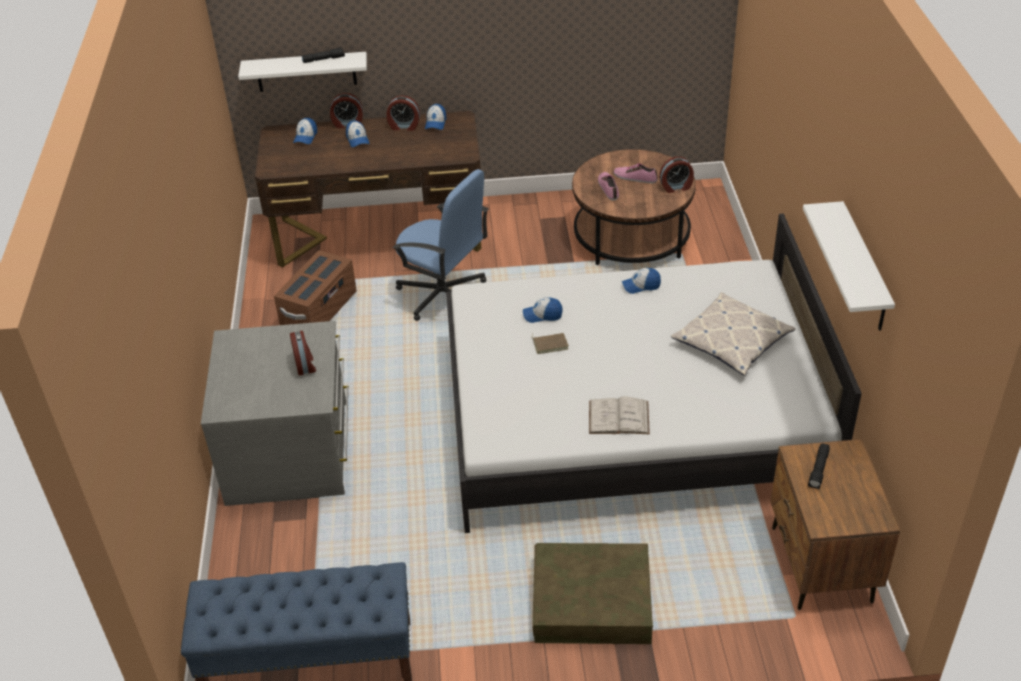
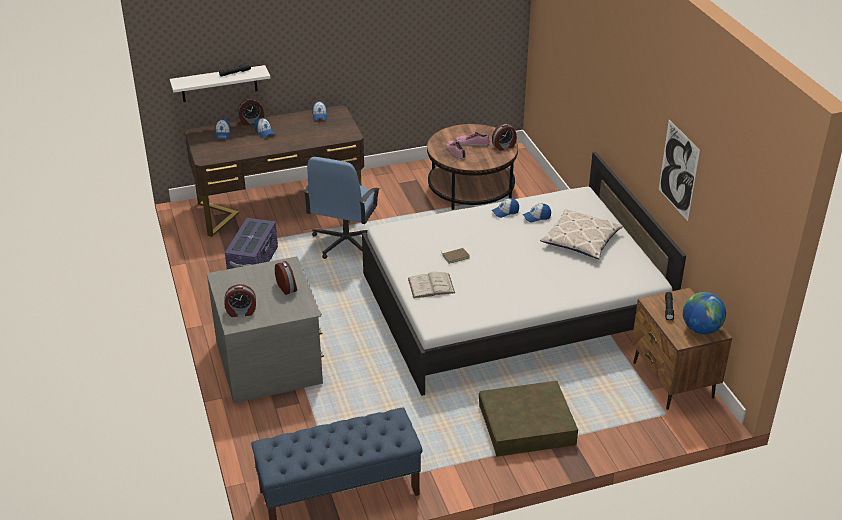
camera: 15 degrees left, 5 degrees down
(319, 310) = (253, 263): brown storage box -> purple storage box
(404, 126) = (296, 120): alarm clock -> alarm clock (241, 312)
(443, 295) = (345, 242): blue office chair -> blue office chair turned 90 degrees clockwise
(542, 315) = (442, 238): cap -> cap (536, 217)
(618, 417) = (521, 296): white book -> white book (431, 285)
(856, 510) = (701, 329): none -> globe
(864, 269) = (678, 170): white shelf -> picture

